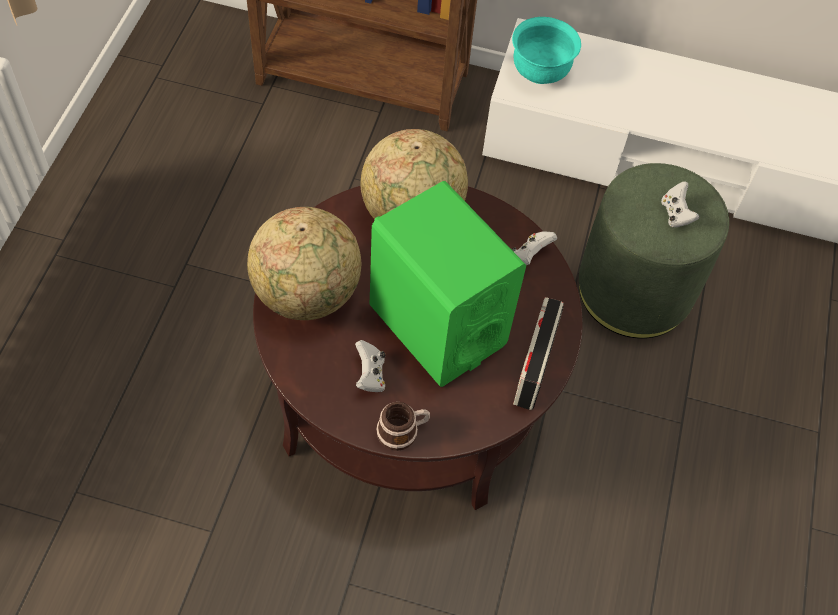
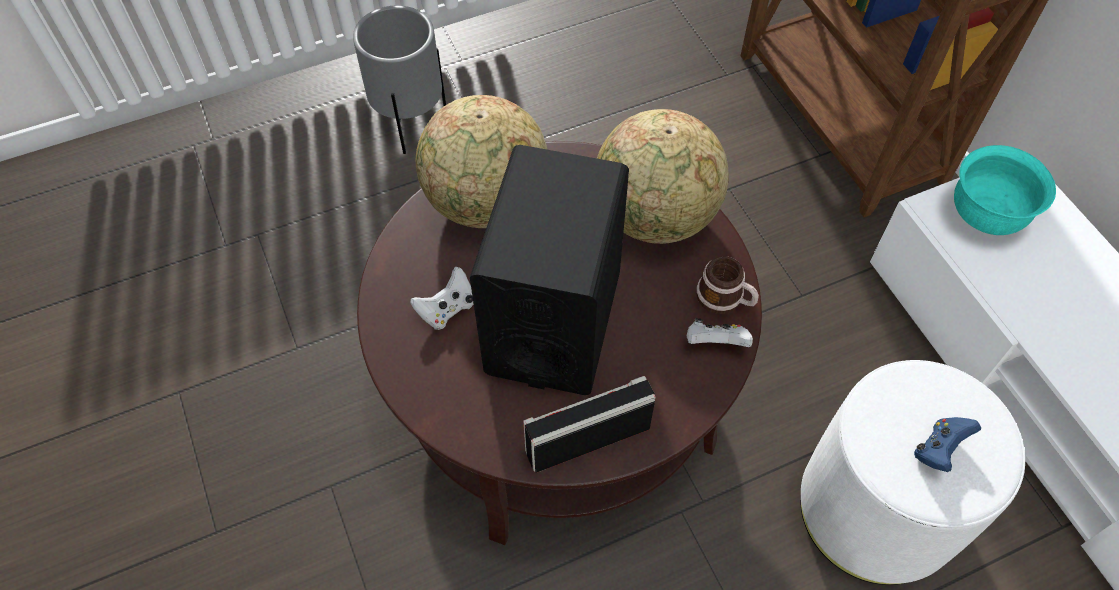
camera: 55 degrees right, 0 degrees up
(85, 316) = (410, 123): none -> grey planter
(403, 431) = (410, 377): mug -> mug (725, 299)
(437, 325) = (553, 322): green speaker -> black speaker
(634, 290) = (875, 510): green ottoman -> white ottoman
(675, 214) = (938, 450): white game controller -> blue game controller

